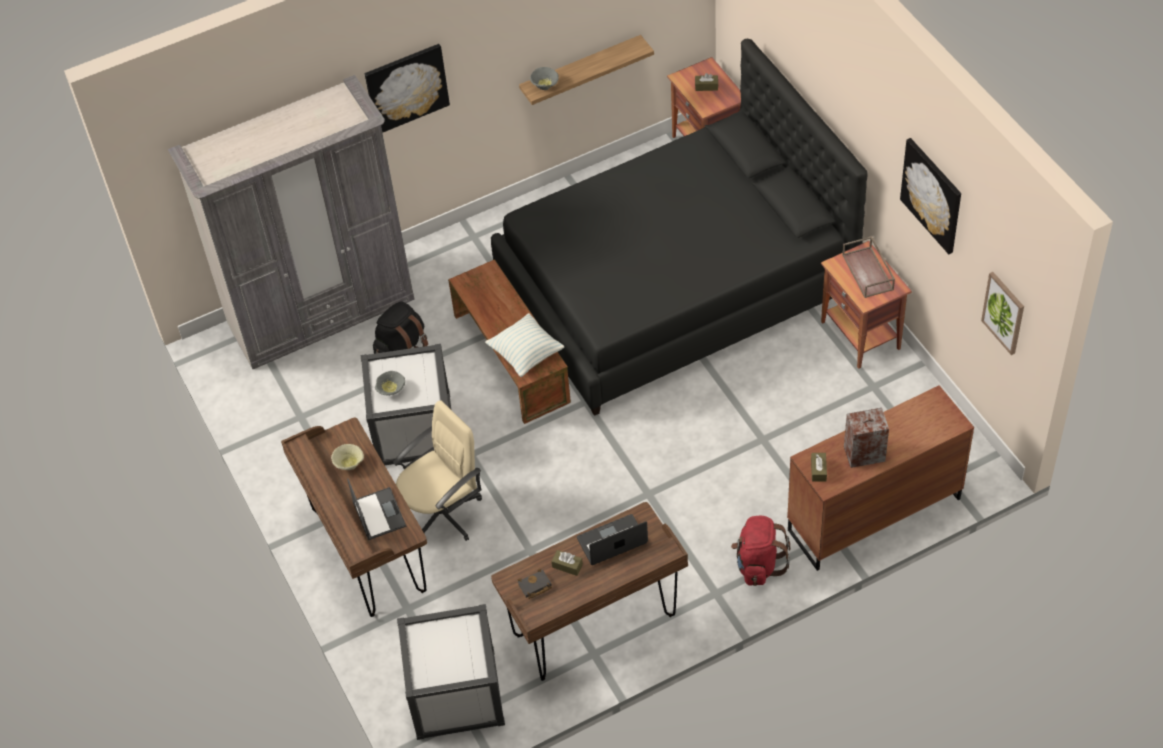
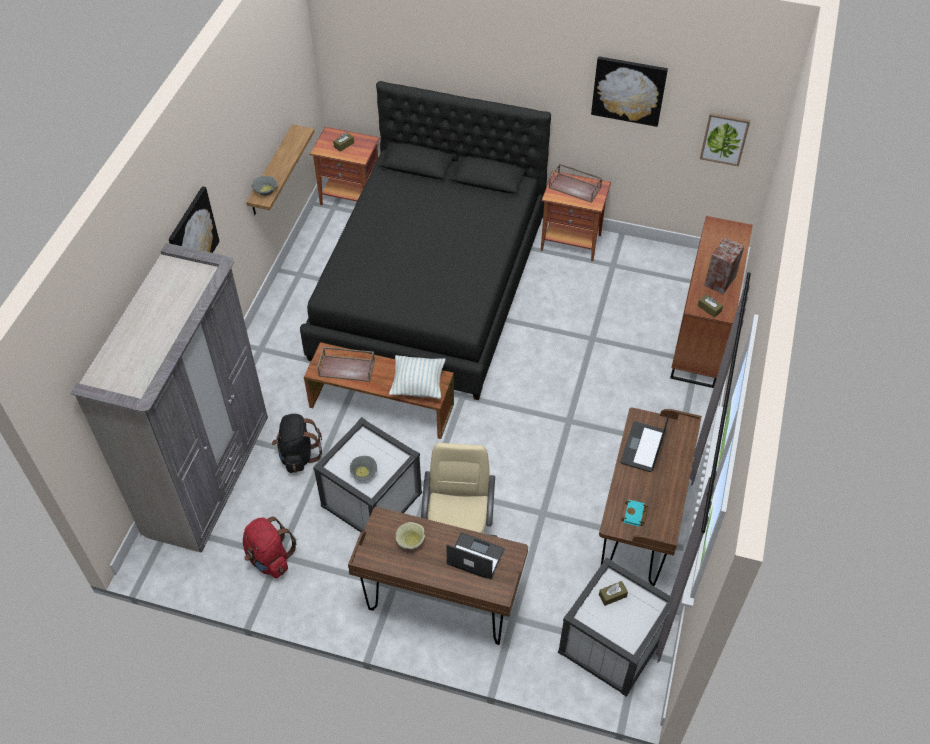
camera: 50 degrees left, 0 degrees up
(489, 297) = (347, 368): none -> brown tray
(534, 586) = (635, 515): black book -> turquoise book
(567, 566) = (637, 485): brown tissue box -> brown tissue box (612, 595)
(758, 564) = (680, 410): red backpack -> red backpack (269, 558)

